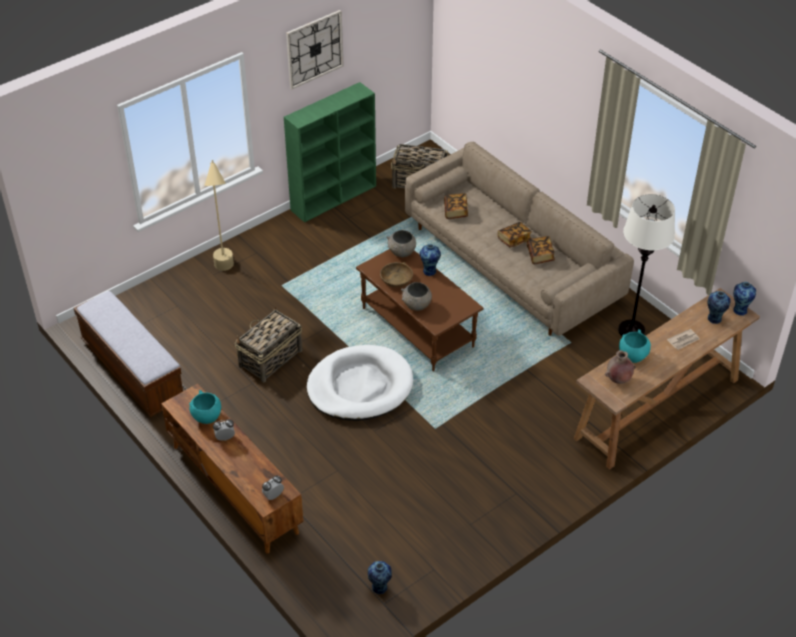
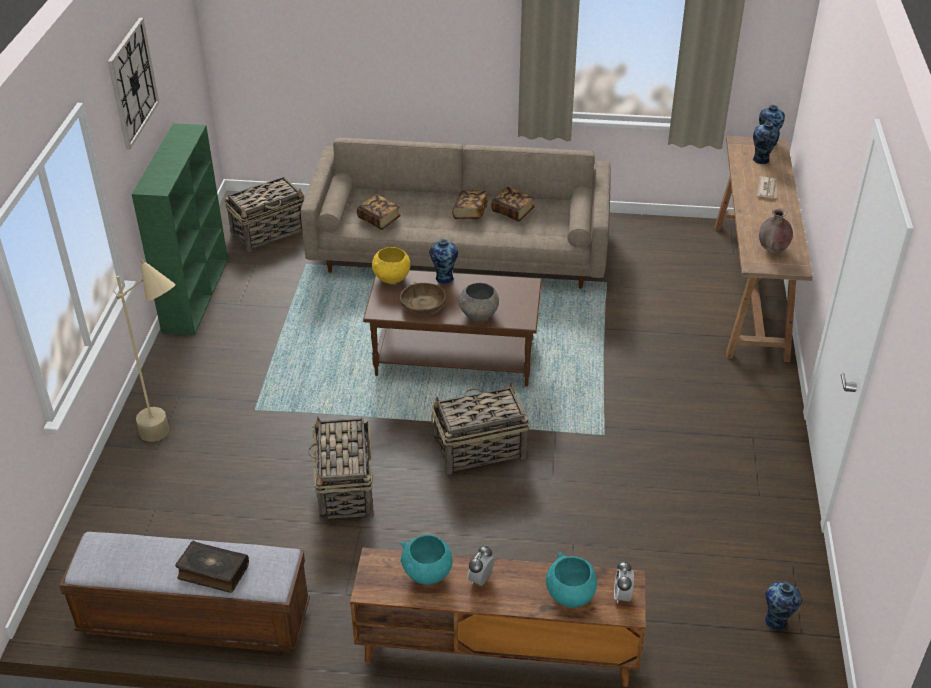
camera: 45 degrees left, 5 degrees down
(131, 347) = (213, 572): none -> book
(360, 387) = (479, 449): white dog bed -> basket
(402, 253) = (392, 279): grey bowl -> yellow bowl
(631, 330) = (639, 242): white floor lamp -> none
(632, 356) = (752, 225): turquoise bowl -> turquoise bowl (570, 596)

